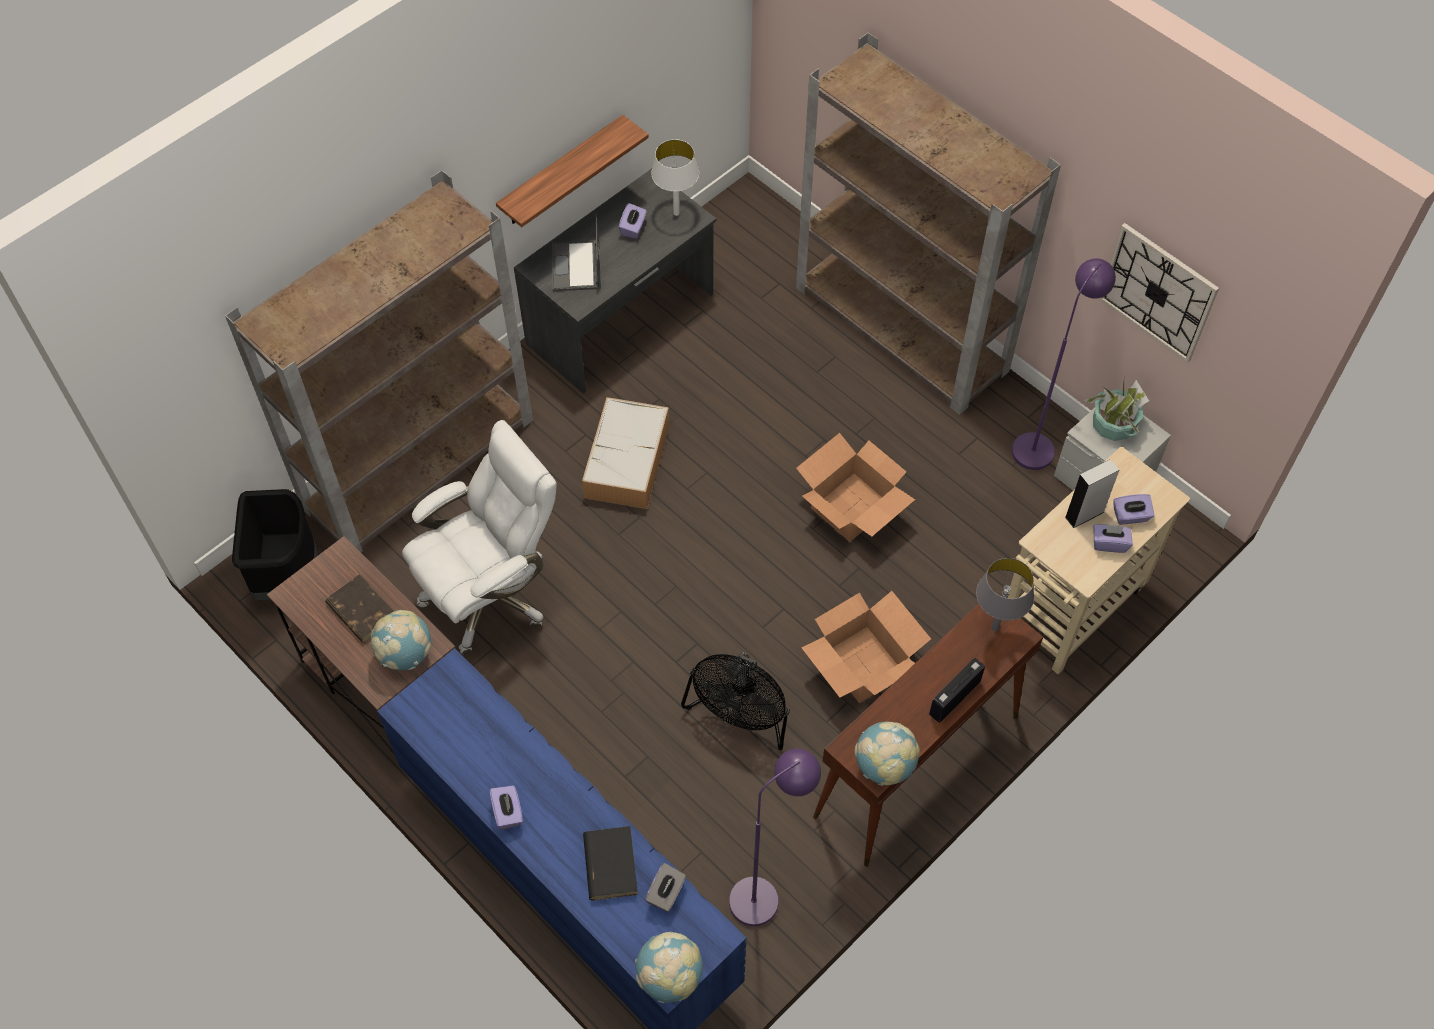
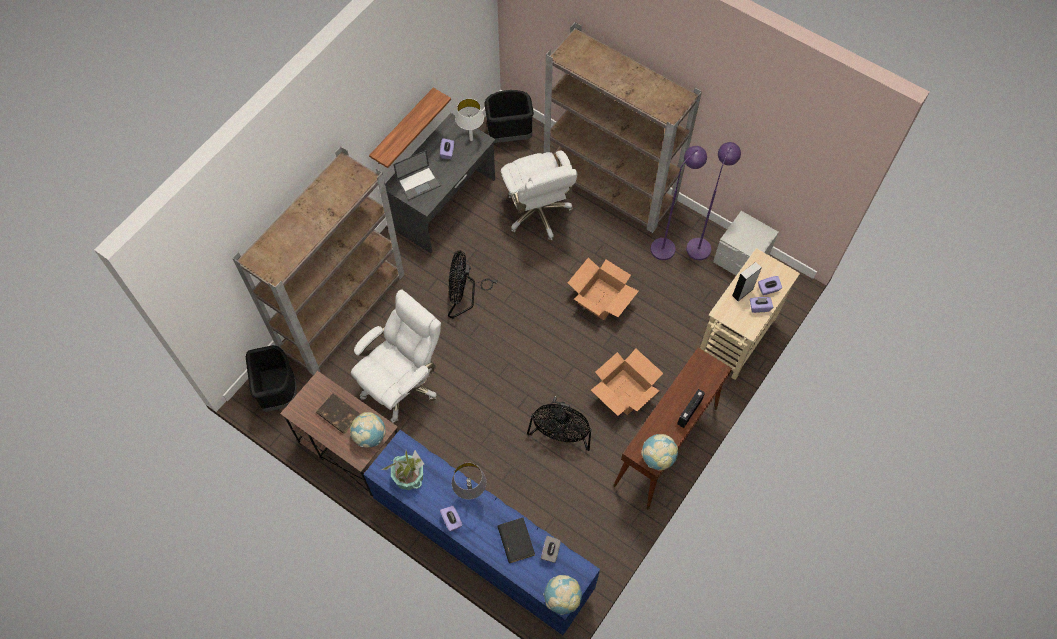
camera: 10 degrees left, 5 degrees up
(576, 267) = (419, 182): laptop -> laptop turned 105 degrees counterclockwise
(627, 462) = (465, 292): storage box -> black fan
(749, 229) = (509, 135): none -> black trash can
(766, 893) = (595, 534): purple floor lamp -> purple floor lamp (667, 245)
(772, 358) = (538, 214): none -> white office chair
(994, 627) = (704, 367): grey table lamp -> grey table lamp (471, 495)
(1113, 425) = (745, 230): potted plant -> potted plant (408, 476)
(1158, 292) = (765, 156): wall clock -> none

